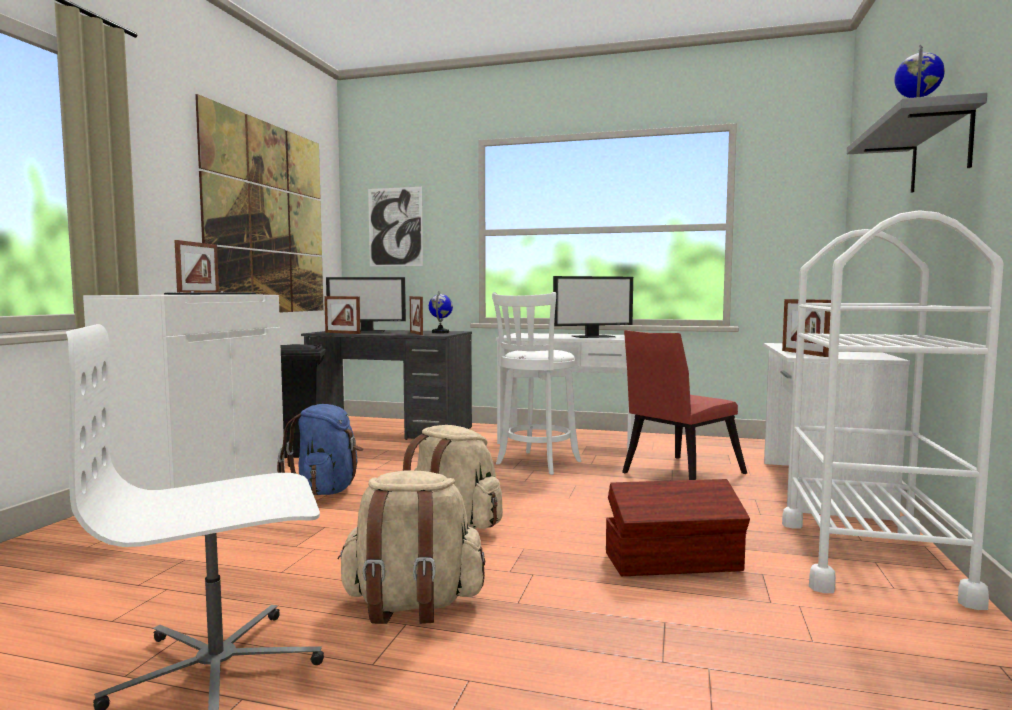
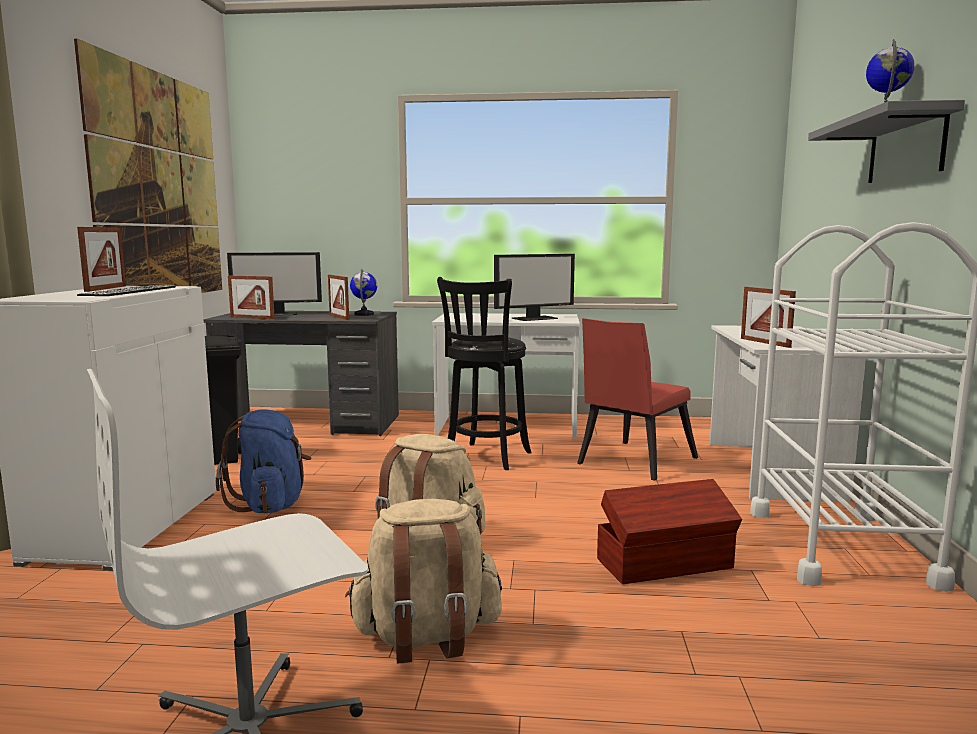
camera: 10 degrees left, 5 degrees up
(395, 227) = (301, 192): picture -> none
(536, 464) = (485, 458): white stool -> black stool

